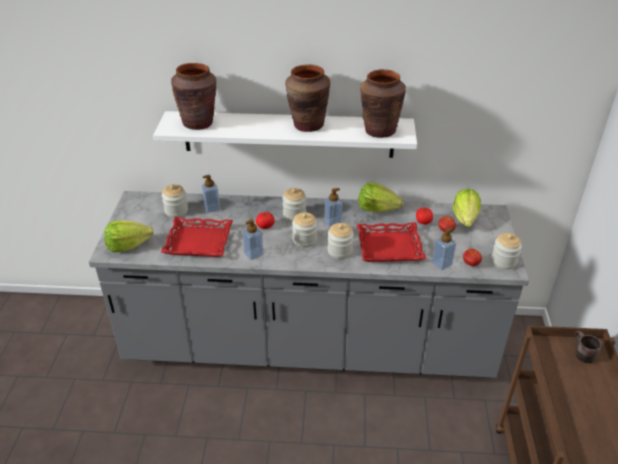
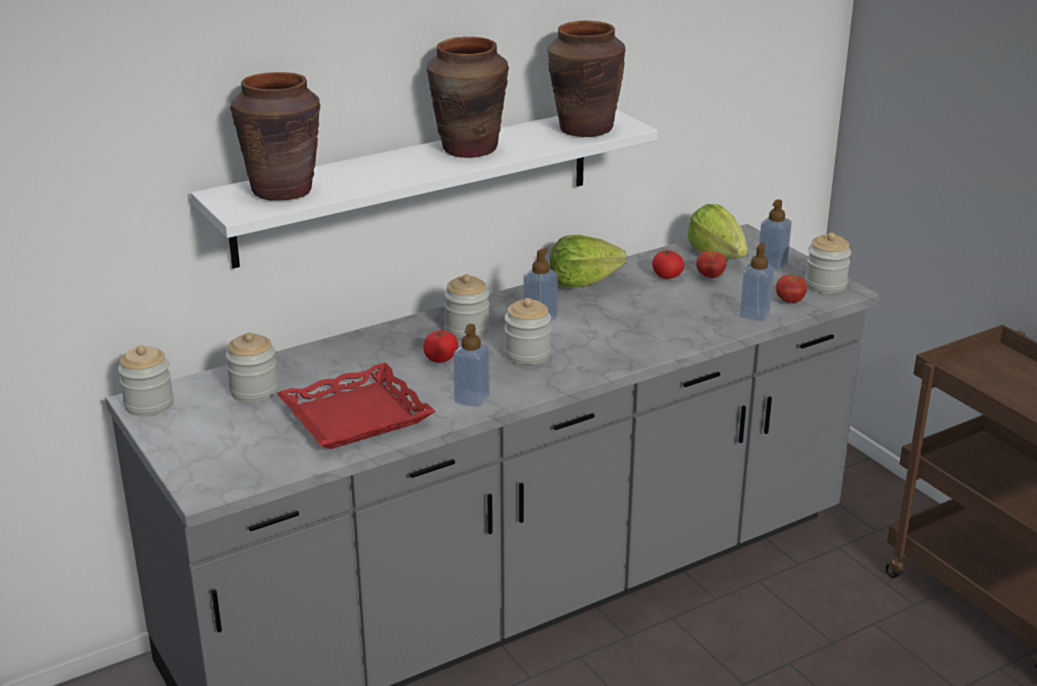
camera: 35 degrees left, 10 degrees down
(128, 245) = (232, 466): lettuce -> none
(212, 208) = (315, 366): soap dispenser -> soap dispenser (772, 264)
(340, 251) = (598, 348): jar -> jar (149, 404)
(389, 246) = (660, 319): red tray -> none
(580, 353) = (996, 366): brown mug -> none

